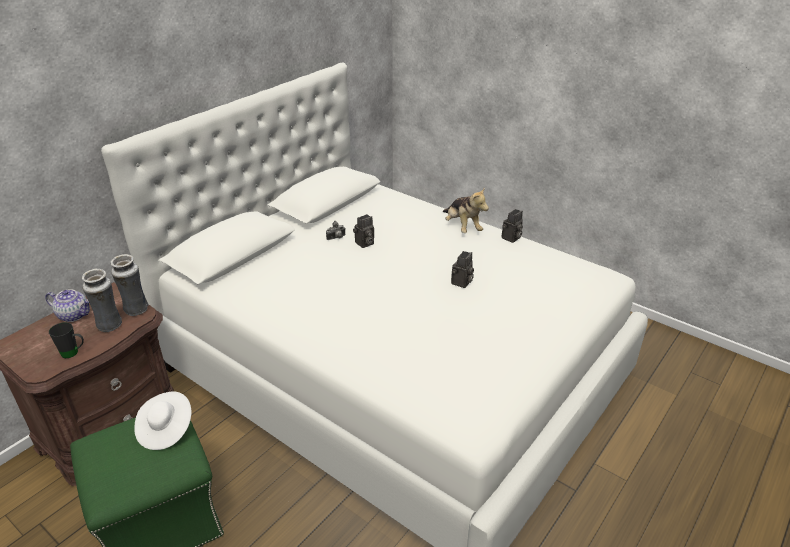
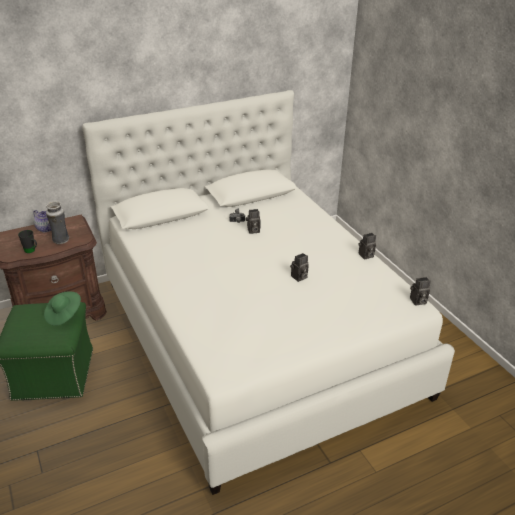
camera: 25 degrees right, 0 degrees up
(136, 310) = (81, 235): vase -> none
(166, 430) = (63, 315): white hat -> green hat
(462, 227) = (335, 237): plush toy -> none
(603, 272) = (417, 301): none -> camera

